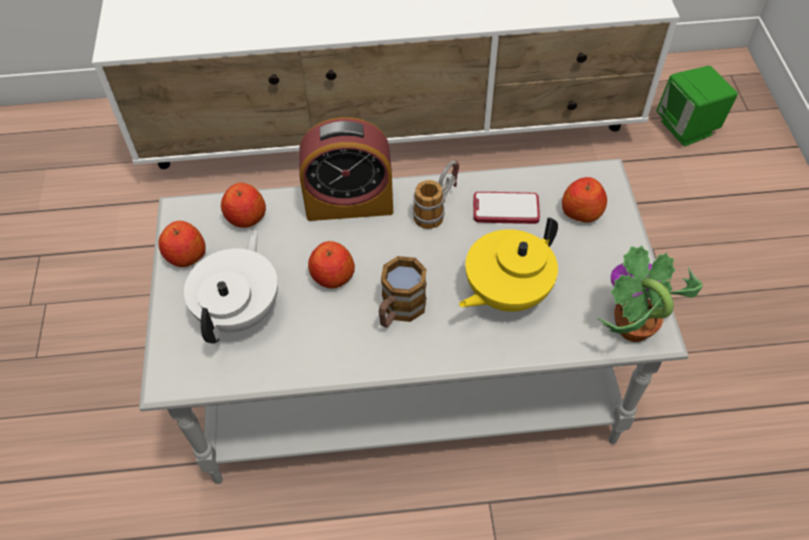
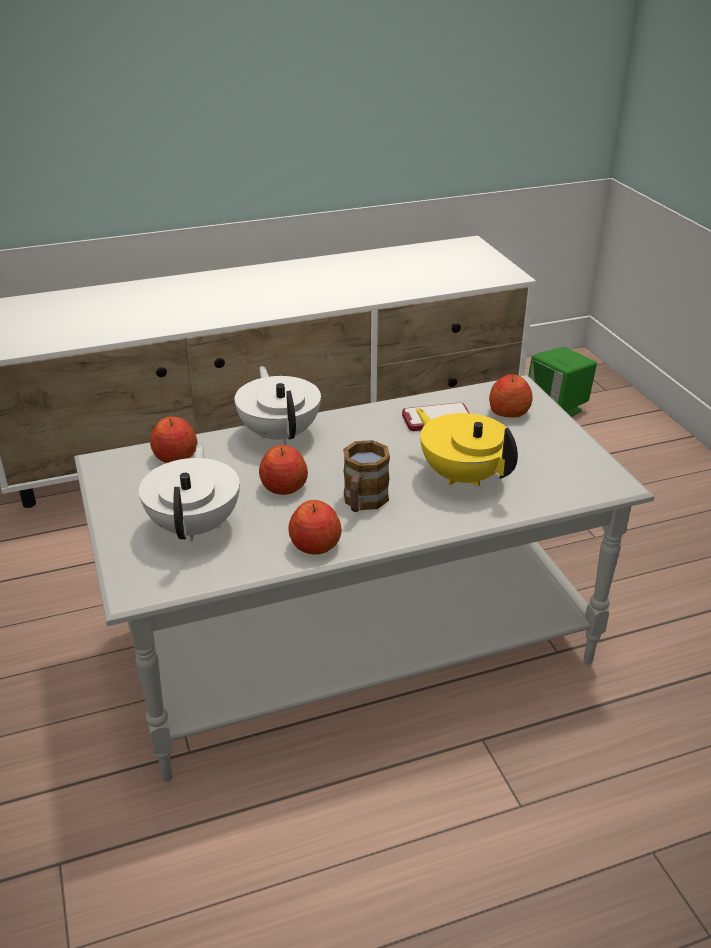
camera: 15 degrees left, 20 degrees down
(185, 255) = (119, 493): apple -> apple (315, 545)
(349, 203) = (280, 434): alarm clock -> white teapot
(437, 209) = (370, 427): mug -> none
(505, 292) = (462, 475): yellow teapot -> yellow teapot turned 105 degrees clockwise
(633, 329) = (595, 483): potted plant -> none

